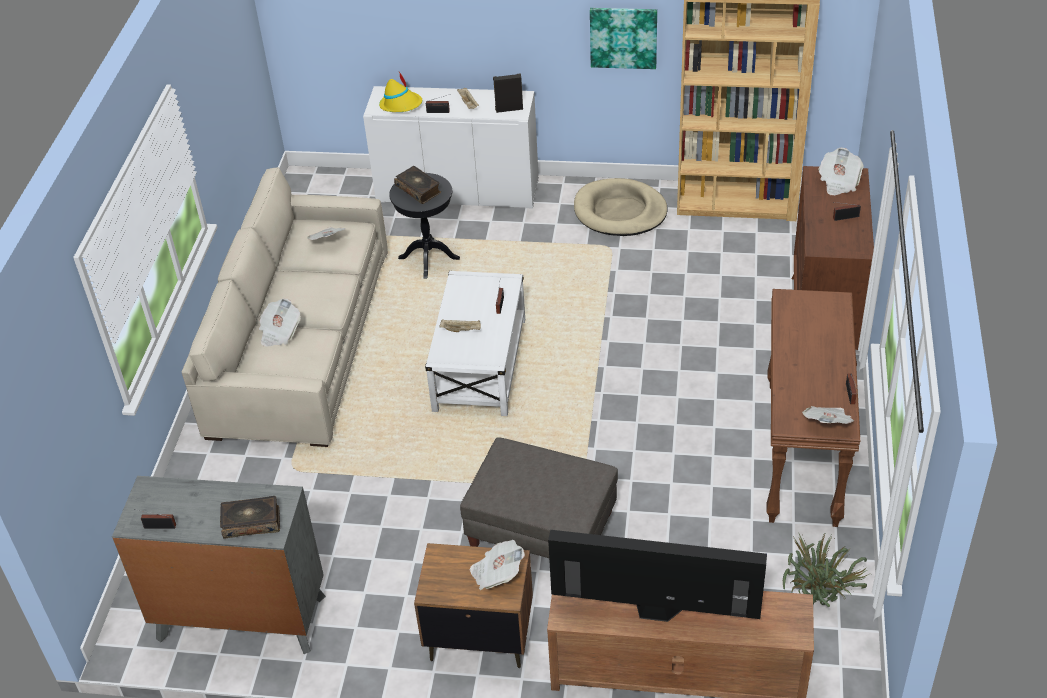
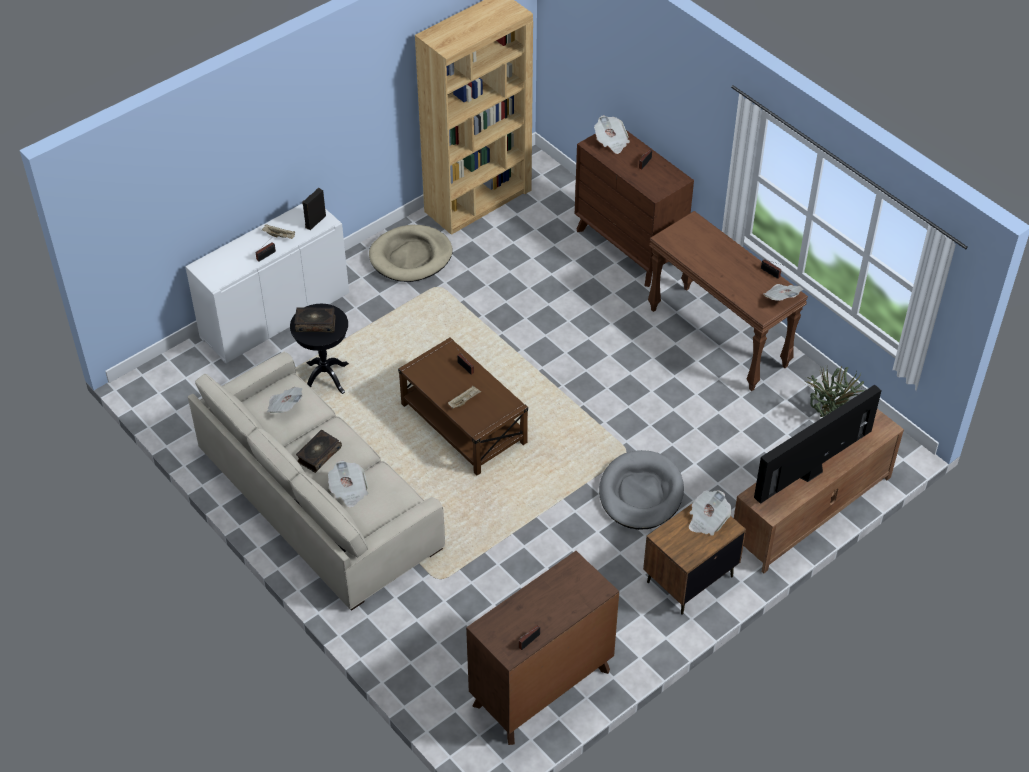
camera: 50 degrees left, 5 degrees up
(241, 617) = (541, 688): grey dresser -> brown dresser
(251, 522) = (578, 593): book -> book (318, 455)
(401, 105) = (230, 267): yellow hat -> none
(480, 364) = (463, 423): white coffee table -> brown coffee table
(542, 530) = (640, 493): grey ottoman -> grey dog bed
(623, 37) = (371, 117): picture -> none

